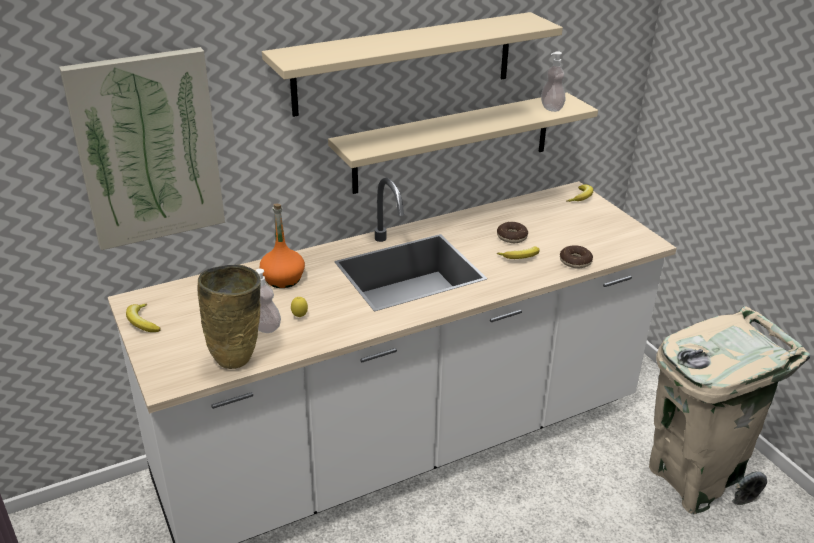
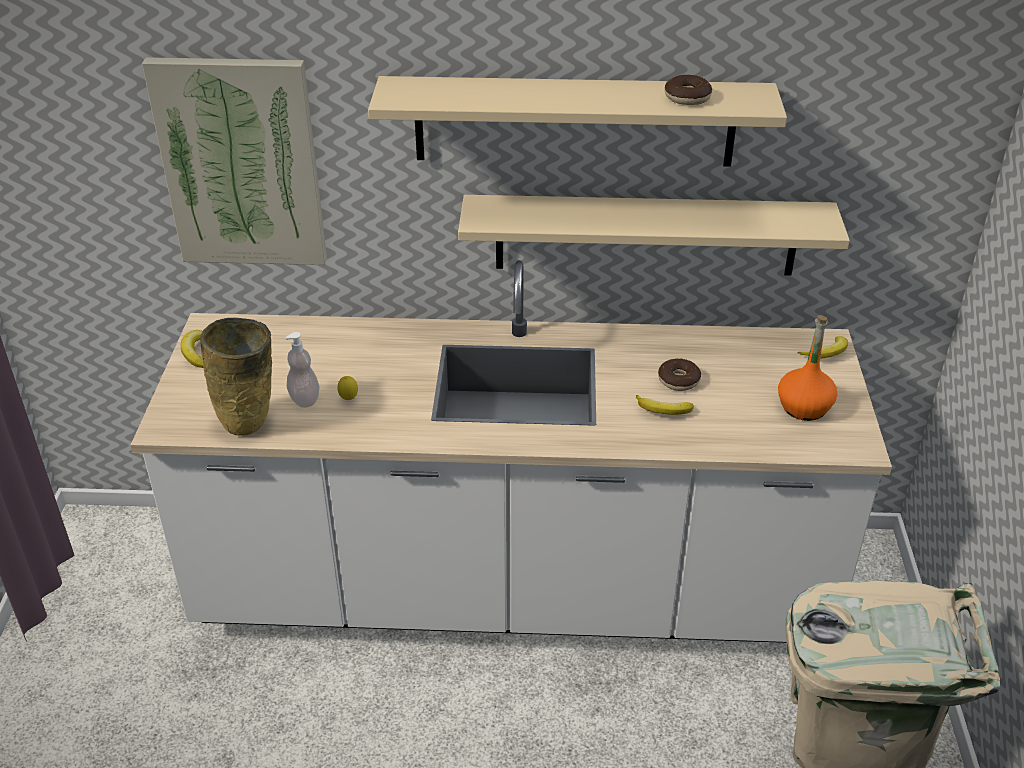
camera: 30 degrees right, 5 degrees up
(283, 279) = (370, 349): orange bottle -> orange bottle (804, 407)
(551, 108) = (785, 222): soap dispenser -> none
(575, 261) = (728, 440): donut -> donut (687, 98)

